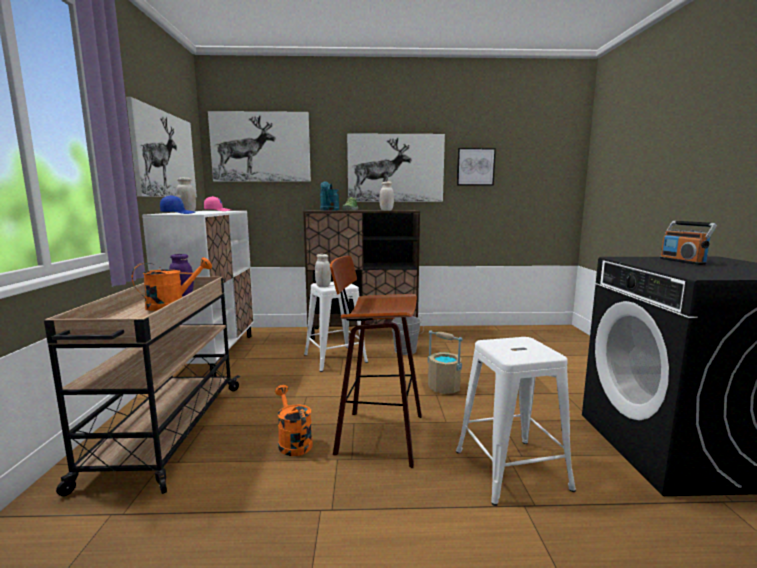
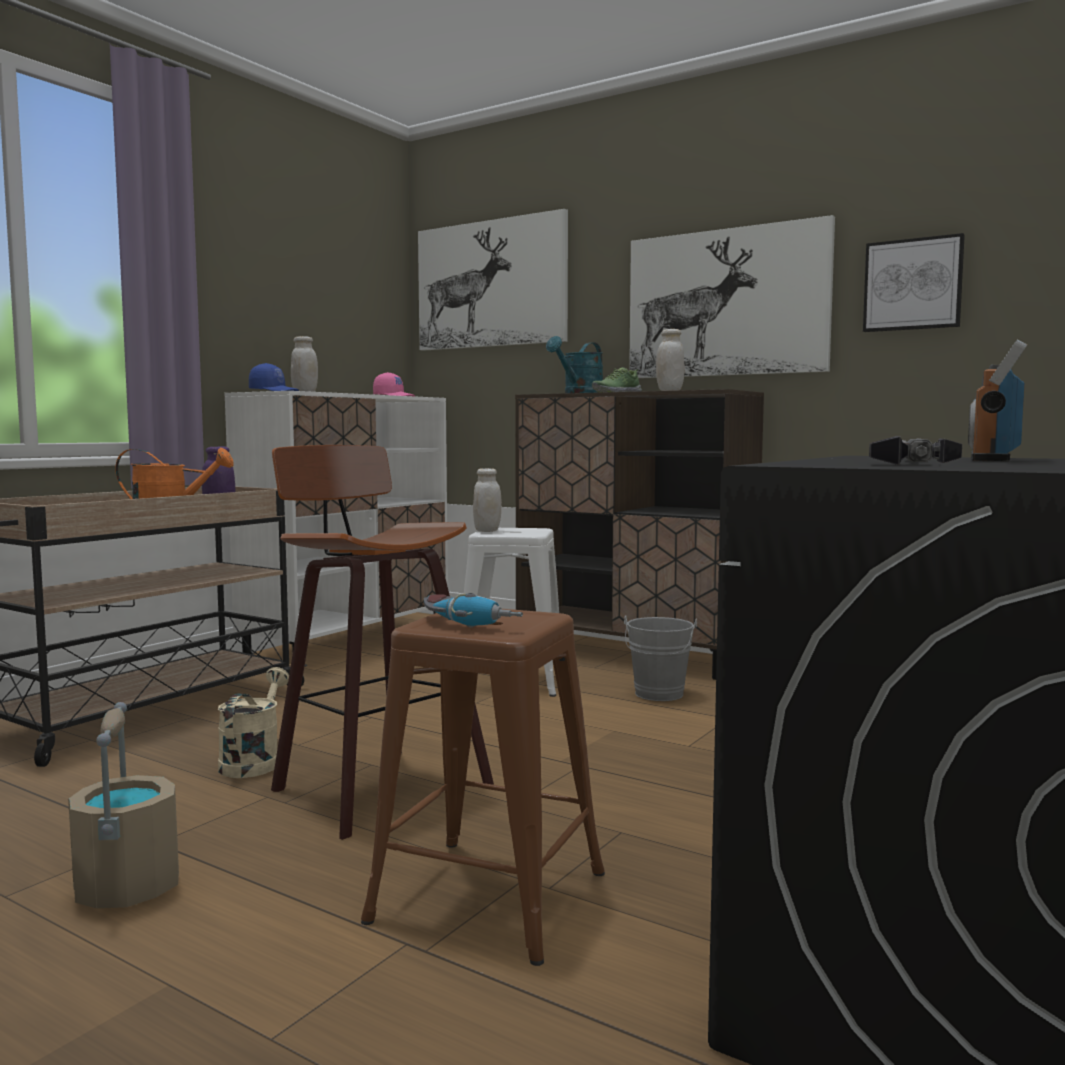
camera: 35 degrees right, 5 degrees down
(164, 155) = (303, 305): picture -> none
(293, 442) = (253, 761): orange watering can -> beige watering can
(444, 388) = (616, 760): beige bucket -> beige bucket (127, 887)
(511, 469) = (488, 896): white stool -> brown stool
(520, 351) = (470, 623): none -> power drill
(690, 267) = (906, 461): none -> hammer

